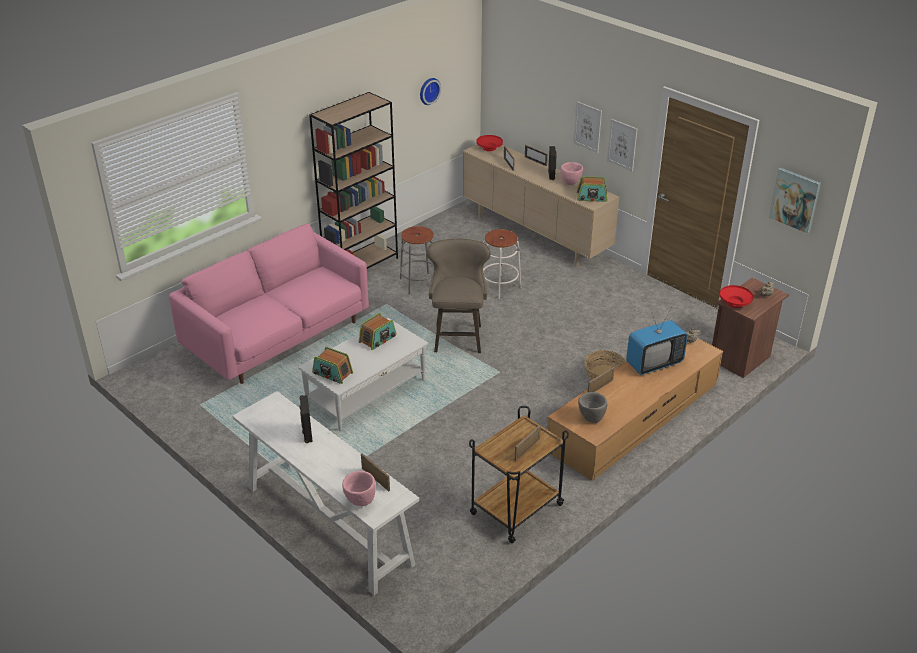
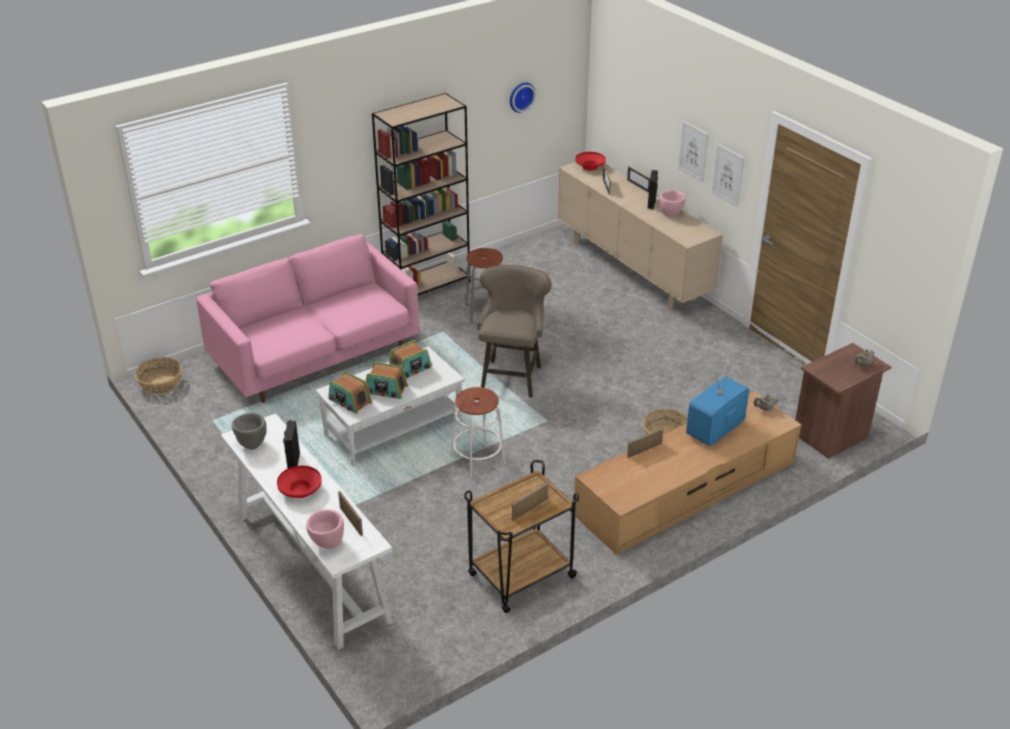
camera: 10 degrees right, 0 degrees up
(142, 377) = (161, 384): none -> basket
(499, 286) = (575, 325): white stool -> white stool (478, 460)
(591, 197) = (690, 232): radio -> radio (385, 390)
(591, 418) = (623, 483): grey bowl -> grey bowl (251, 443)
(654, 363) = (715, 430): television -> television turned 150 degrees clockwise
(735, 303) = (822, 370): red bowl -> red bowl (300, 490)
(795, 199) = (907, 256): picture -> none

